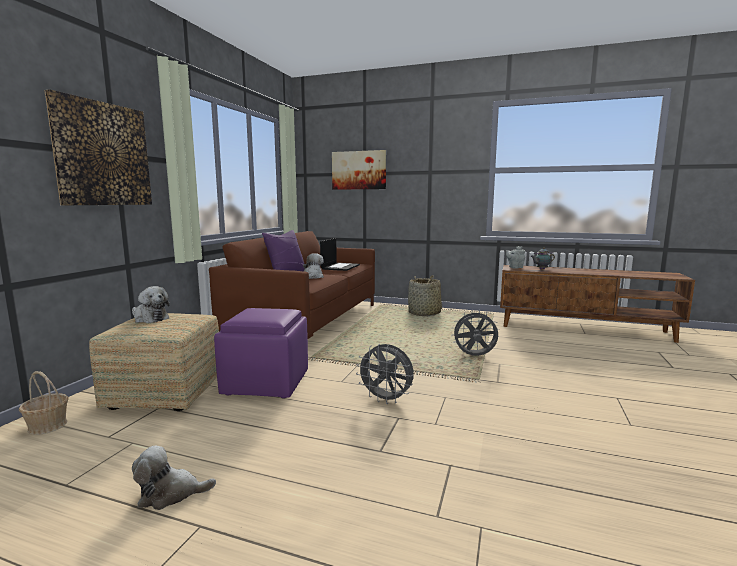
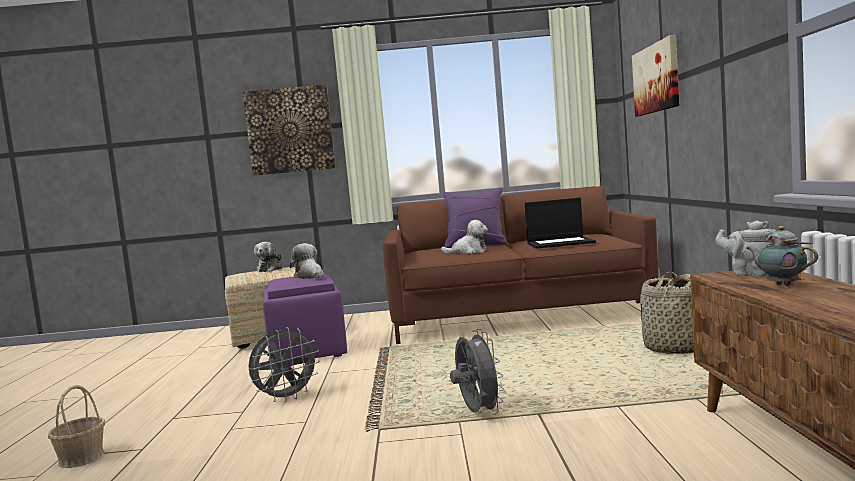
camera: 70 degrees right, 5 degrees down
(47, 426) = (212, 333): basket -> basket (81, 458)
(170, 494) = (122, 380): plush toy -> plush toy (309, 276)
(386, 399) = (286, 398): grey fan -> grey fan turned 135 degrees counterclockwise

